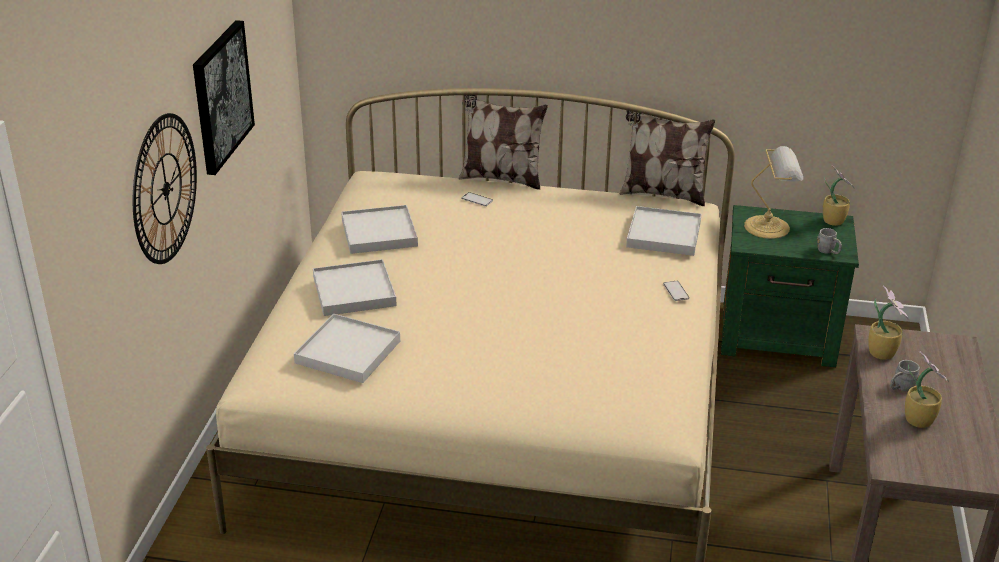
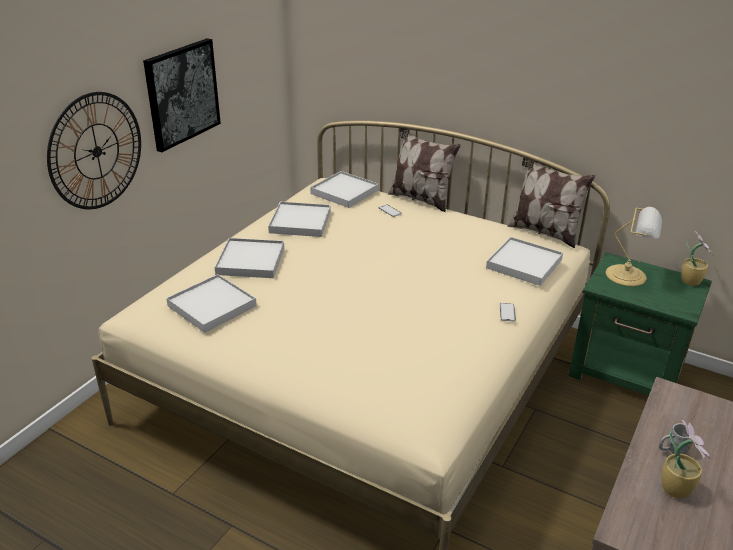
camera: 20 degrees right, 0 degrees up
(406, 185) = (345, 192): none -> white tray
(828, 251) = (672, 306): grey mug -> none
(881, 352) = (669, 410): potted plant -> none

